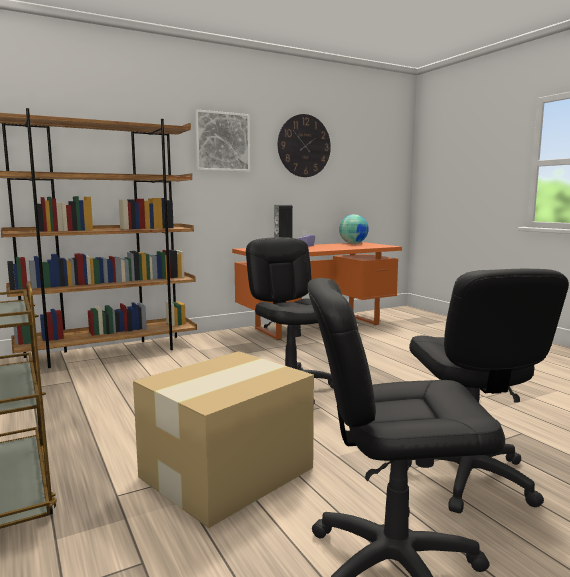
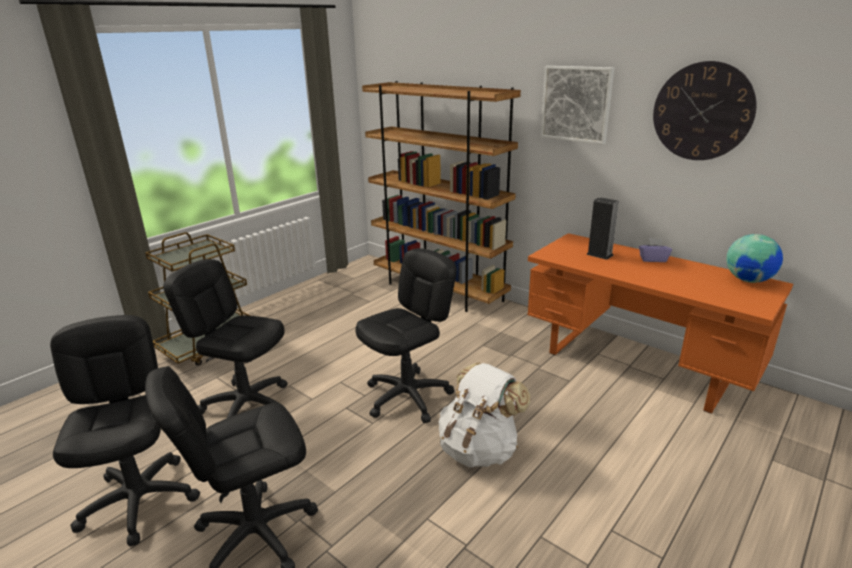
camera: 70 degrees right, 15 degrees up
(224, 472) = (246, 405): cardboard box -> black office chair
(382, 377) = (479, 449): none -> white backpack

